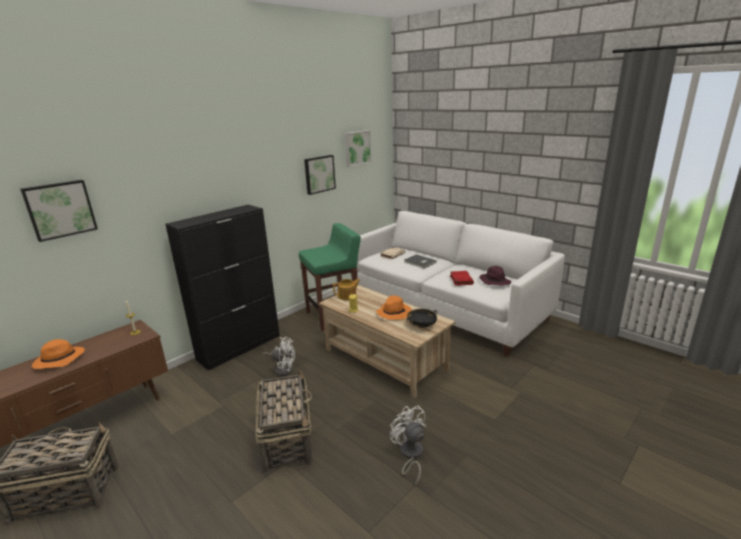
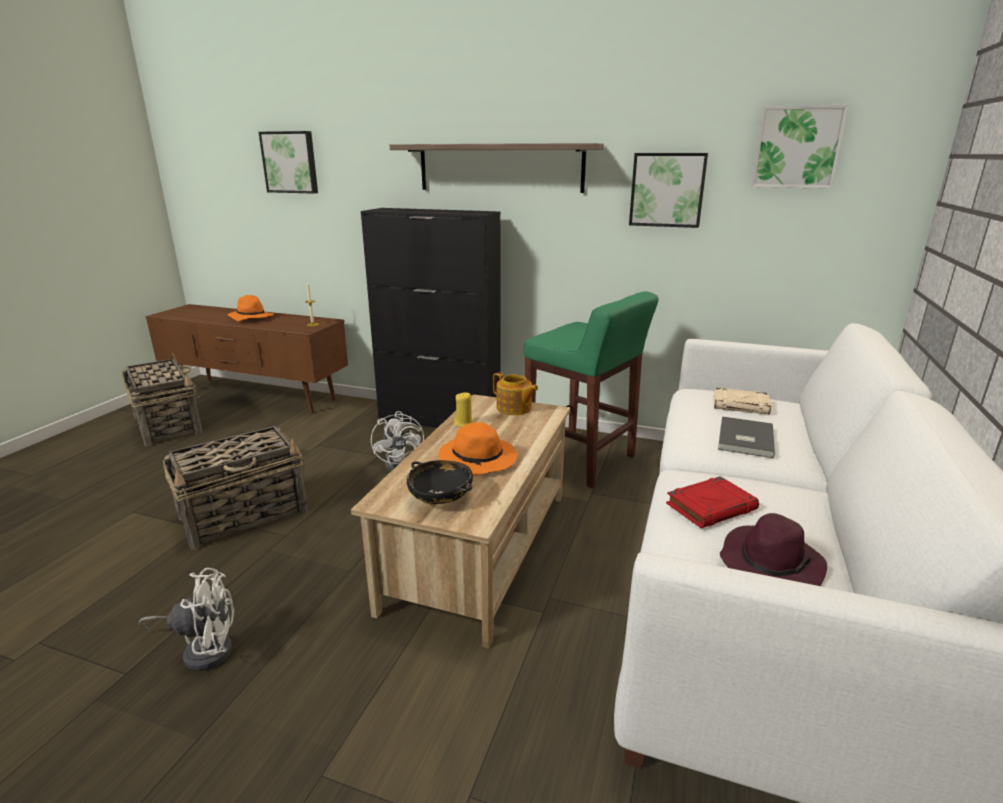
camera: 65 degrees right, 0 degrees up
(240, 179) = (500, 168): none -> shelf
(410, 455) = (203, 649): white fan -> white fan turned 45 degrees clockwise

